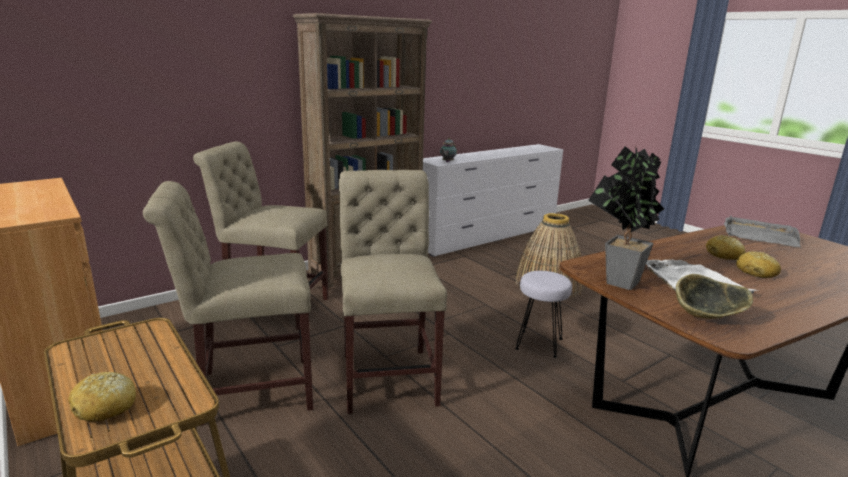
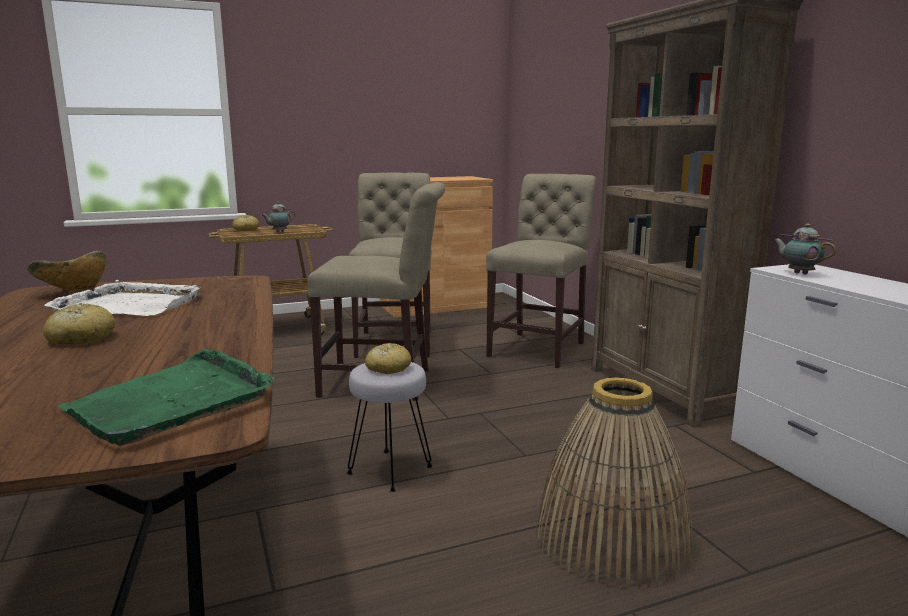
camera: 105 degrees right, 5 degrees down
(165, 356) = (279, 232): none -> teapot
(617, 283) = (187, 282): potted plant -> none
(724, 255) = (156, 340): bread -> bread (388, 368)
(759, 235) = (172, 402): grey tray -> green tray

